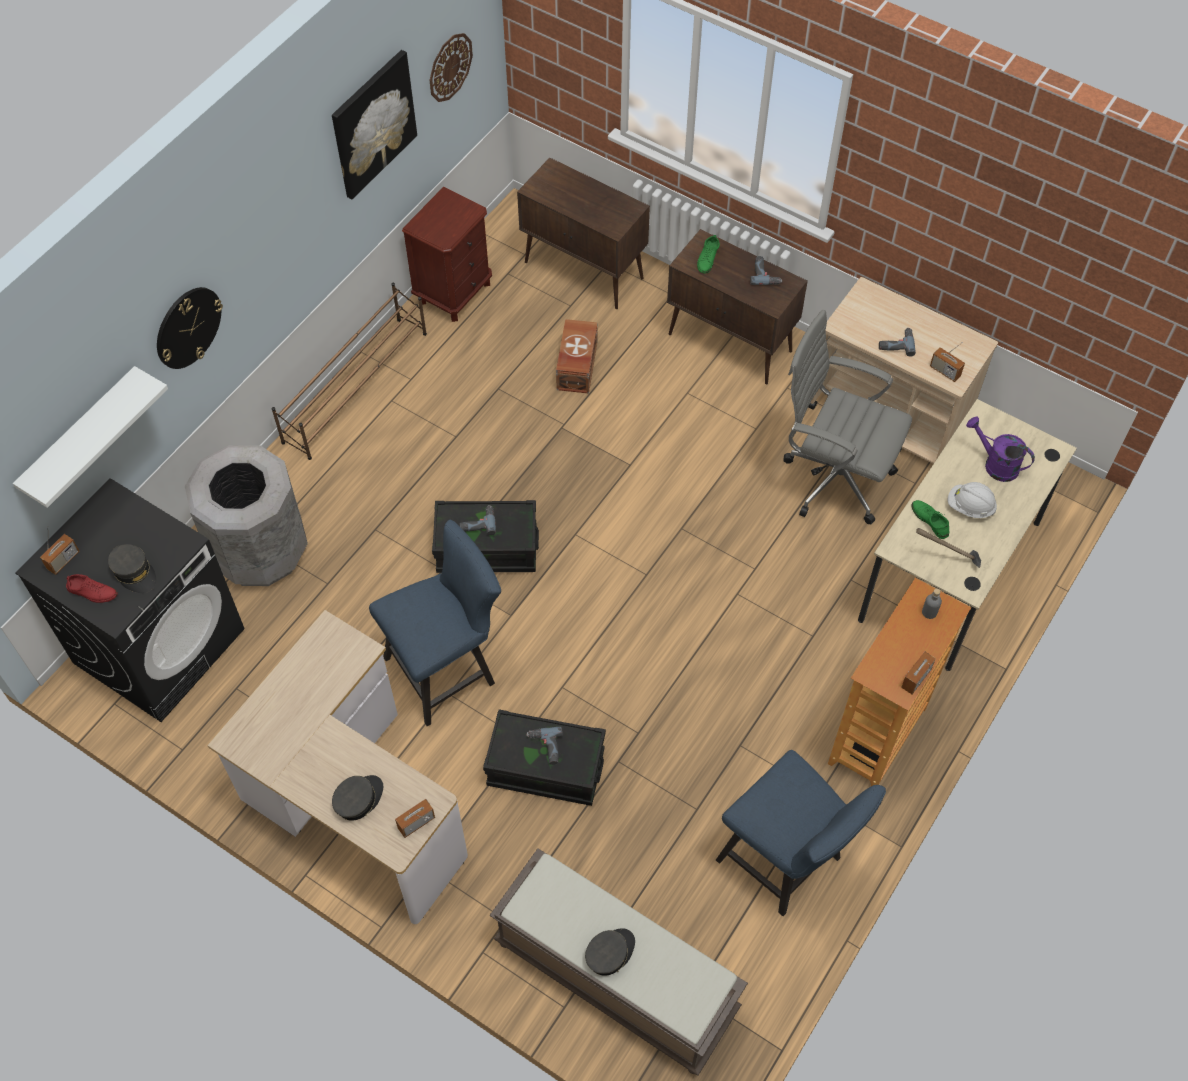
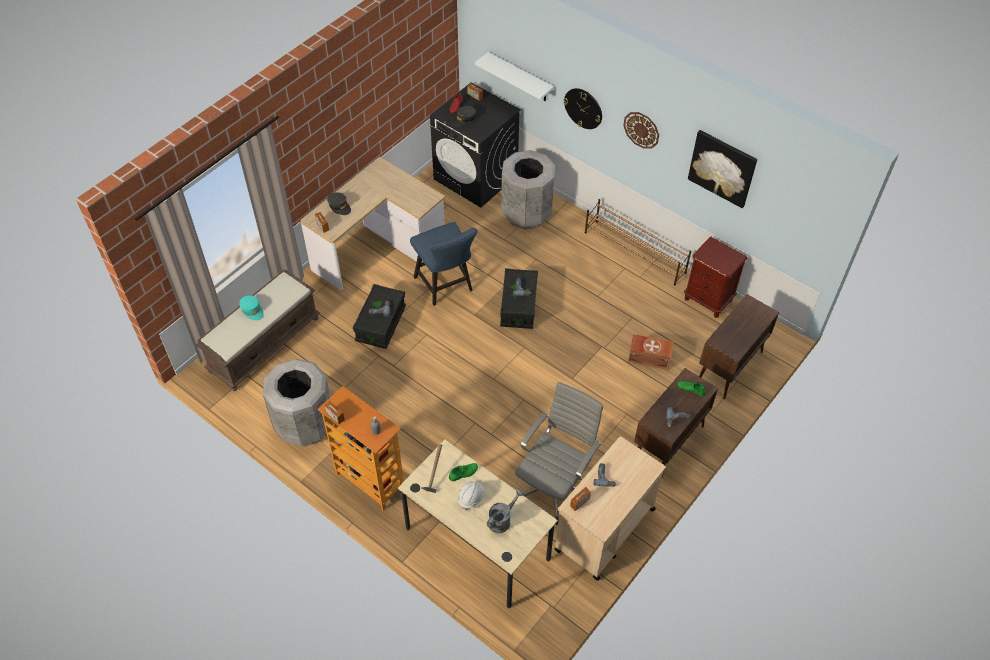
camera: 95 degrees right, 5 degrees down
(450, 67) = (786, 211): wall clock -> wall clock (641, 129)
(610, 953) = (252, 310): grey cap -> turquoise cap
(786, 863) = (304, 424): blue chair -> grey trash can
(995, 464) = (502, 519): purple watering can -> grey watering can

